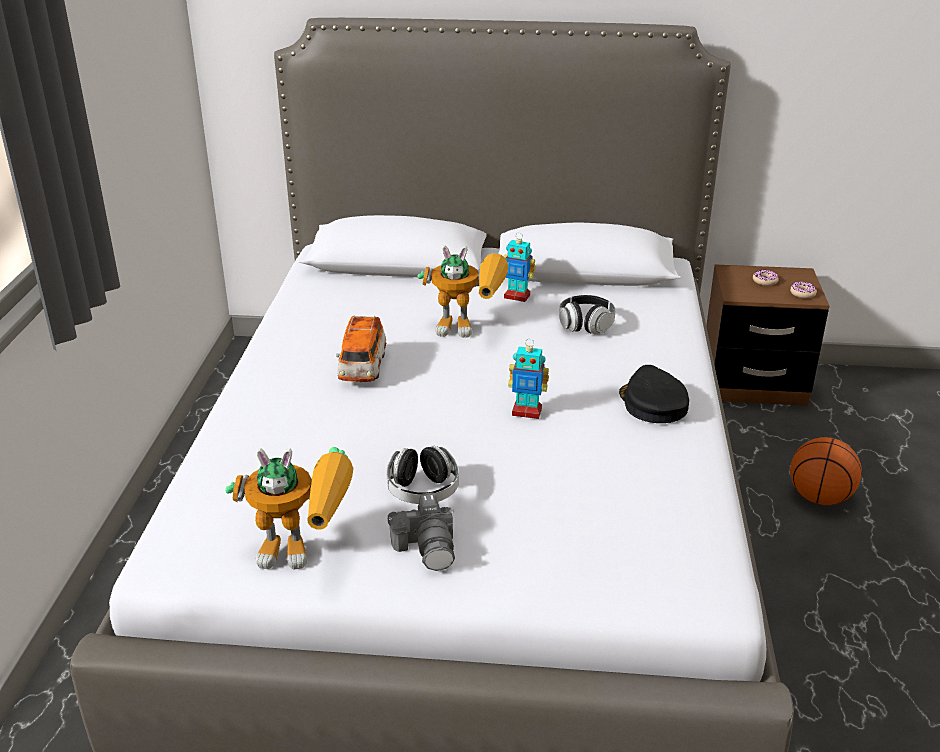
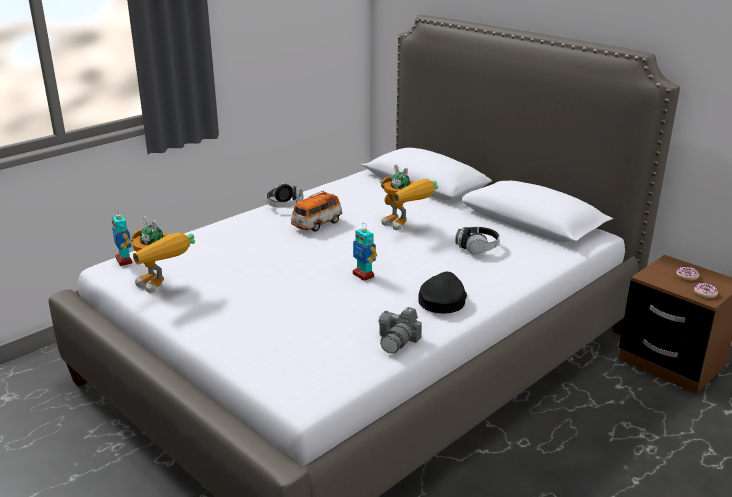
camera: 40 degrees right, 5 degrees down
(423, 491) = (250, 287): headphones -> headphones (284, 206)
(427, 546) = (213, 309): camera -> camera (398, 340)
(517, 296) = (462, 220): toy robot -> toy robot (124, 261)
(819, 498) = (615, 450): basketball -> none

